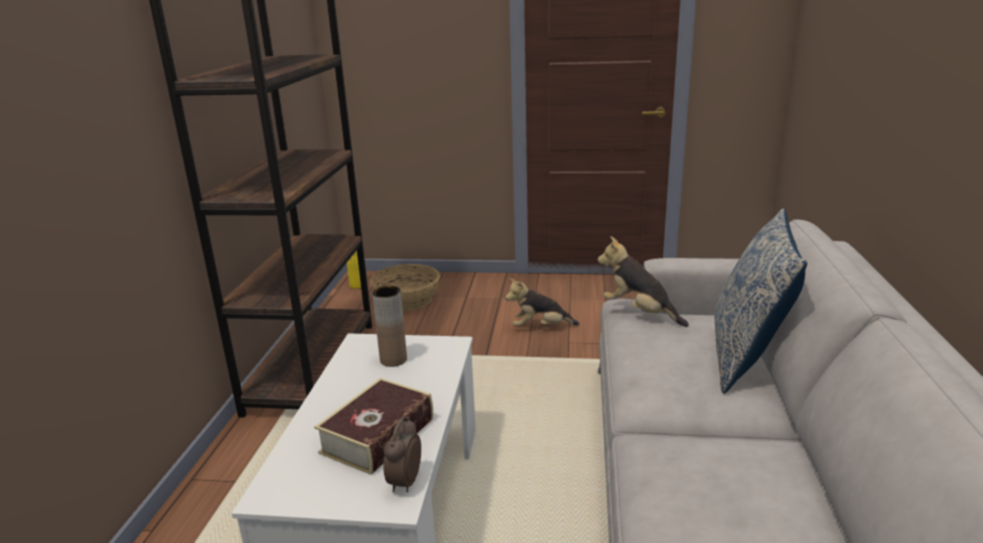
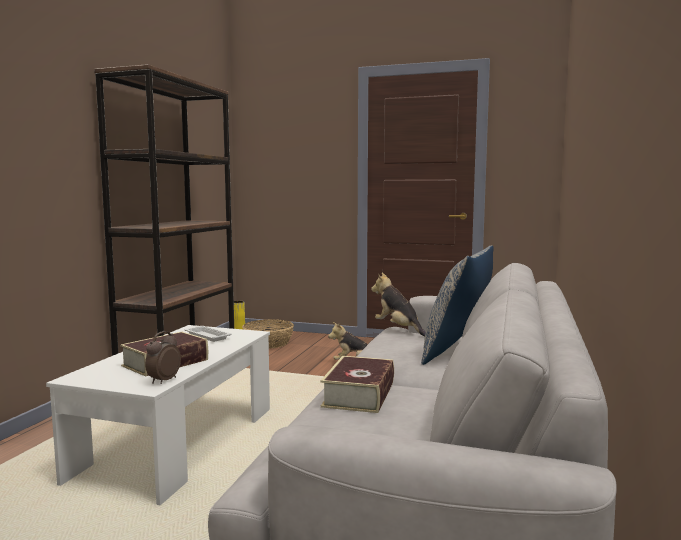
camera: 10 degrees right, 15 degrees down
(393, 360) = (207, 336): brown vase -> white tray
(692, 477) = (359, 394): none -> book

